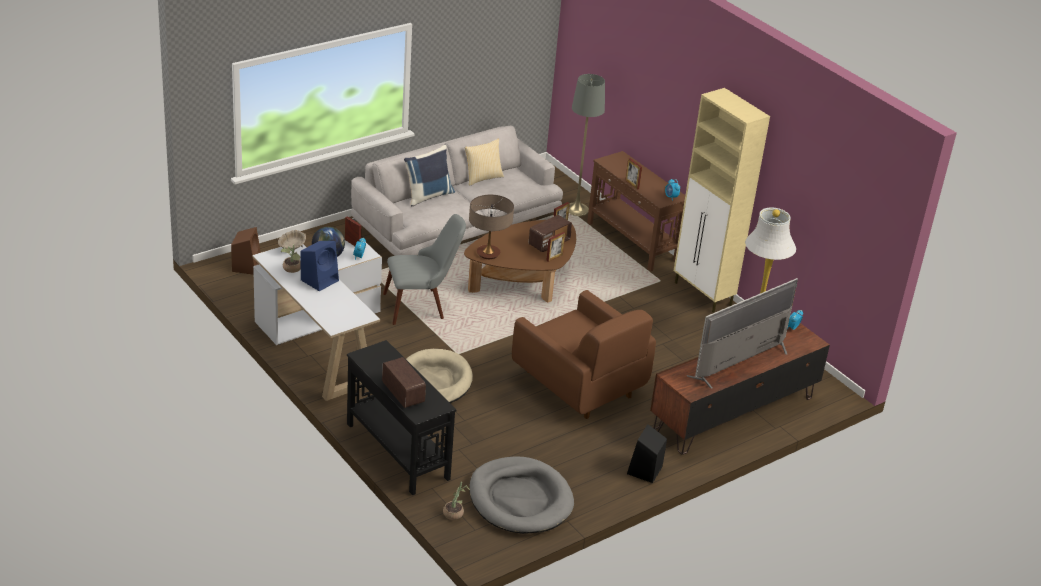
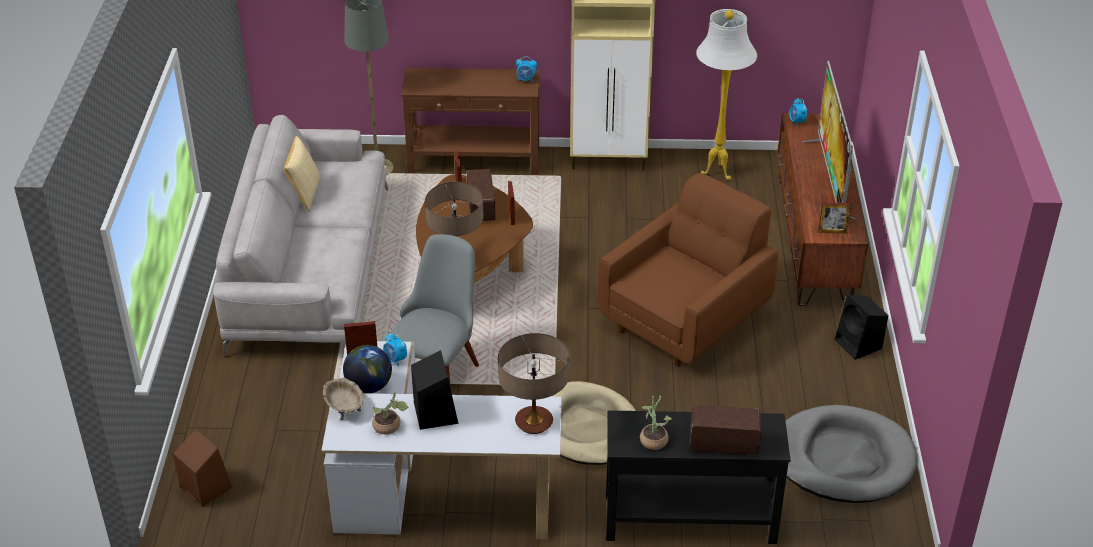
camera: 50 degrees left, 5 degrees up
(320, 280) = (435, 412): blue speaker -> black speaker
(347, 317) = (534, 422): none -> table lamp
(428, 195) = (295, 251): blue pillow -> none
(455, 512) = (830, 522): potted plant -> potted plant (653, 438)
(579, 385) = (685, 320): brown armchair -> brown armchair turned 45 degrees counterclockwise
(632, 184) = (476, 92): picture frame -> picture frame (832, 231)

